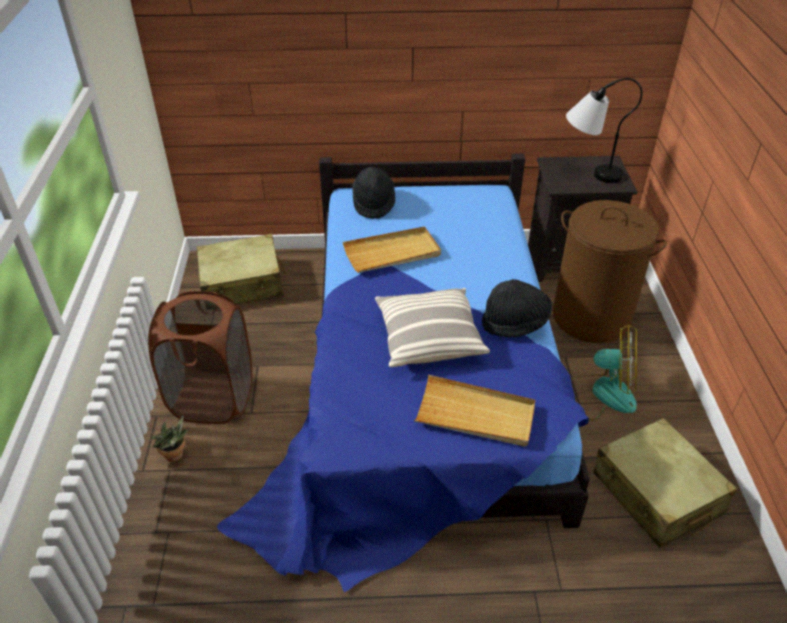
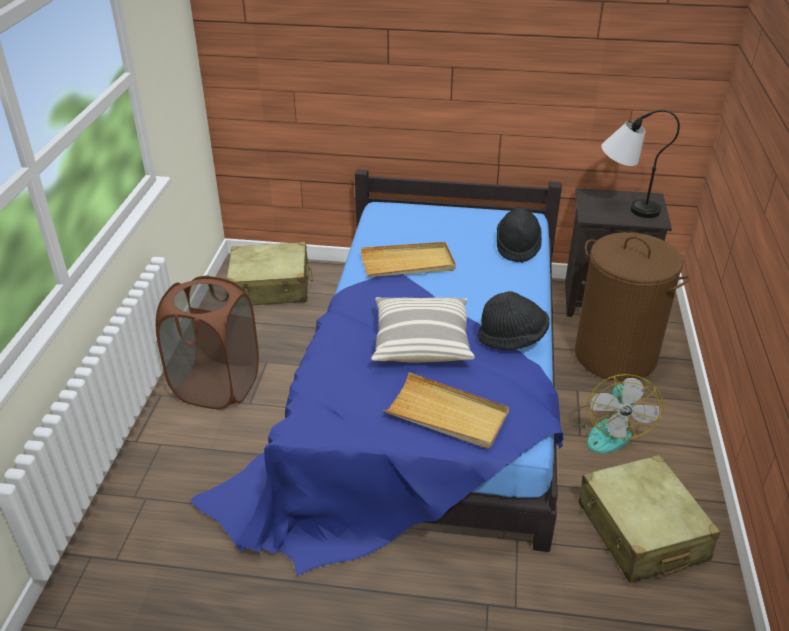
camera: 10 degrees right, 5 degrees down
(176, 456) = (169, 433): potted plant -> none
(373, 203) = (402, 218): black hat -> black hat (517, 247)
(602, 393) = (607, 429): fan -> fan turned 75 degrees clockwise

